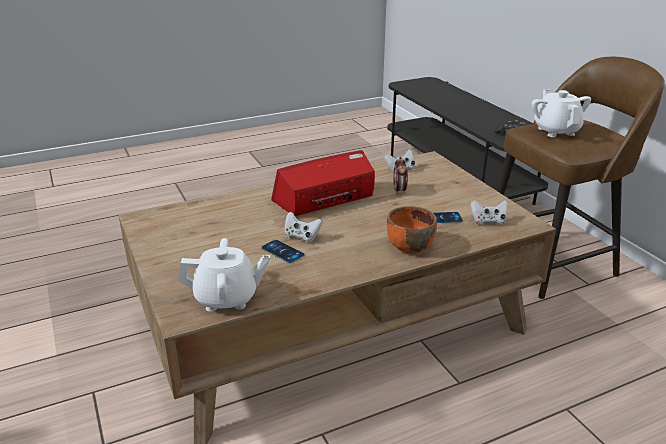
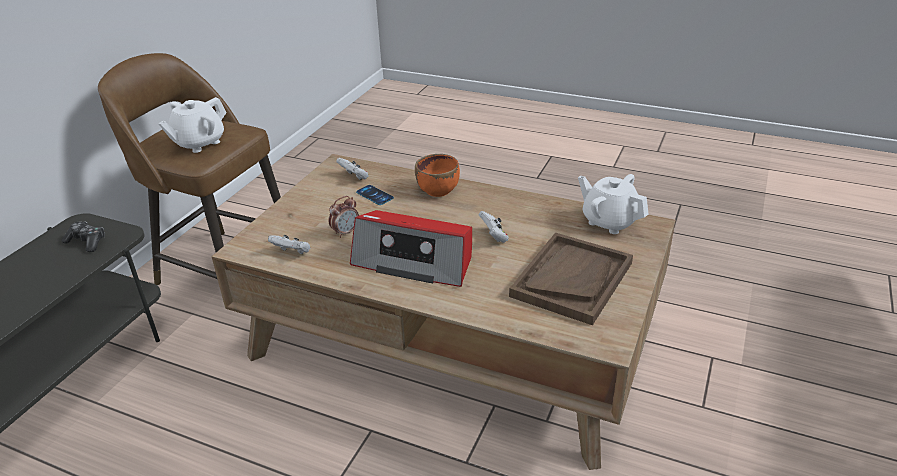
camera: 130 degrees left, 5 degrees up
(205, 239) = (572, 279): none -> brown tray
(282, 251) = (526, 233): phone -> none

